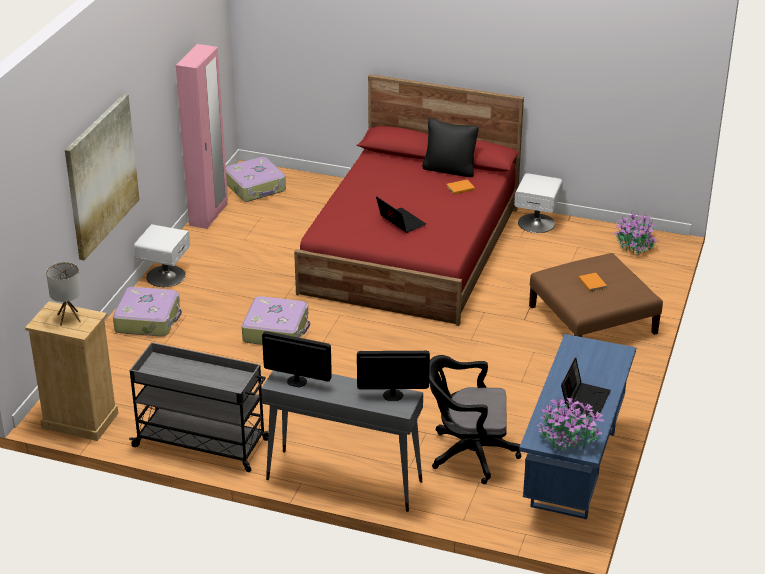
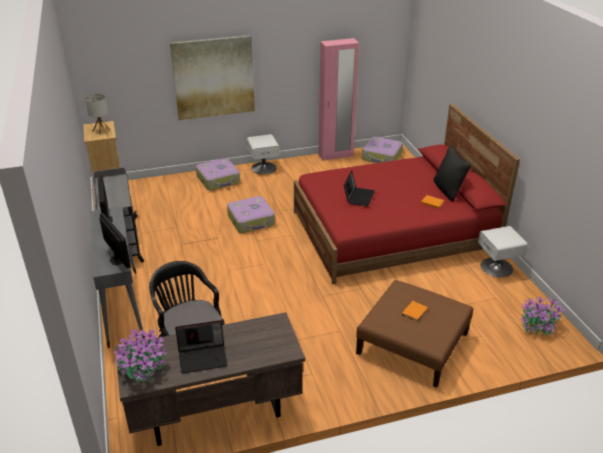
camera: 55 degrees right, 0 degrees up
(574, 469) = (215, 412): blue desk -> brown desk

